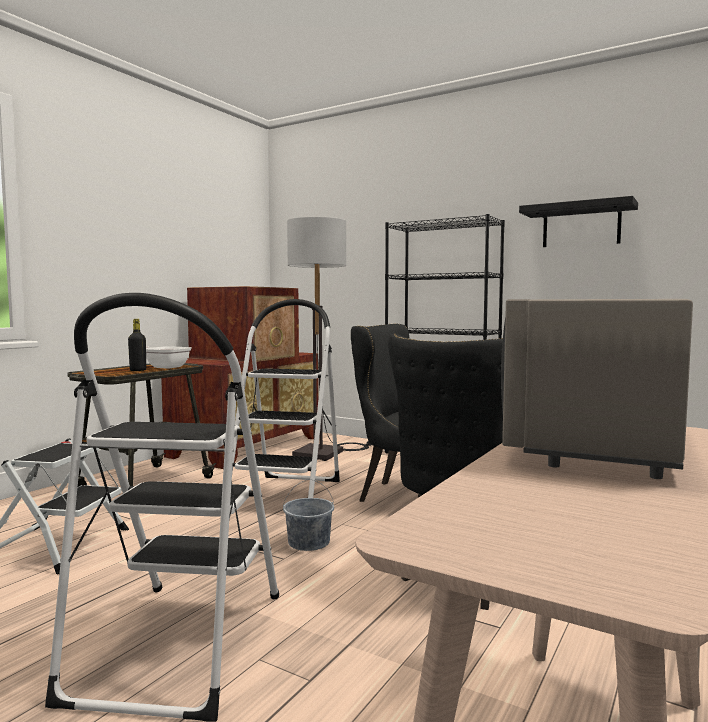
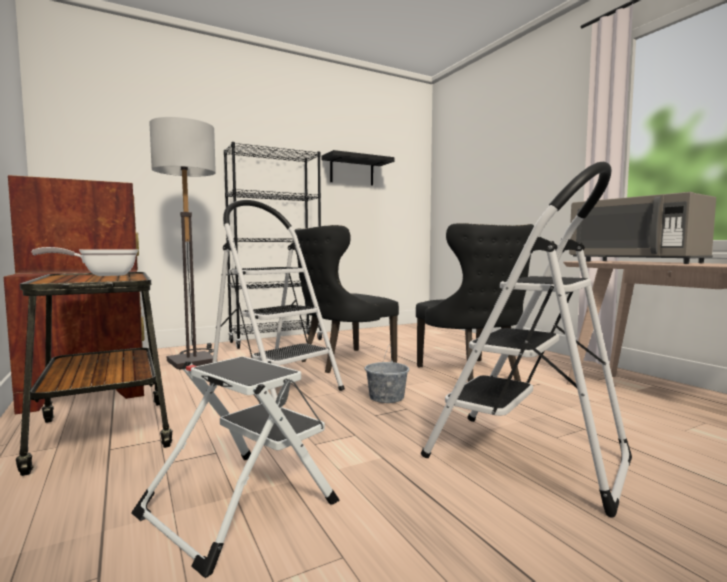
camera: 60 degrees left, 0 degrees up
(138, 370) = (105, 278): black bottle -> none

